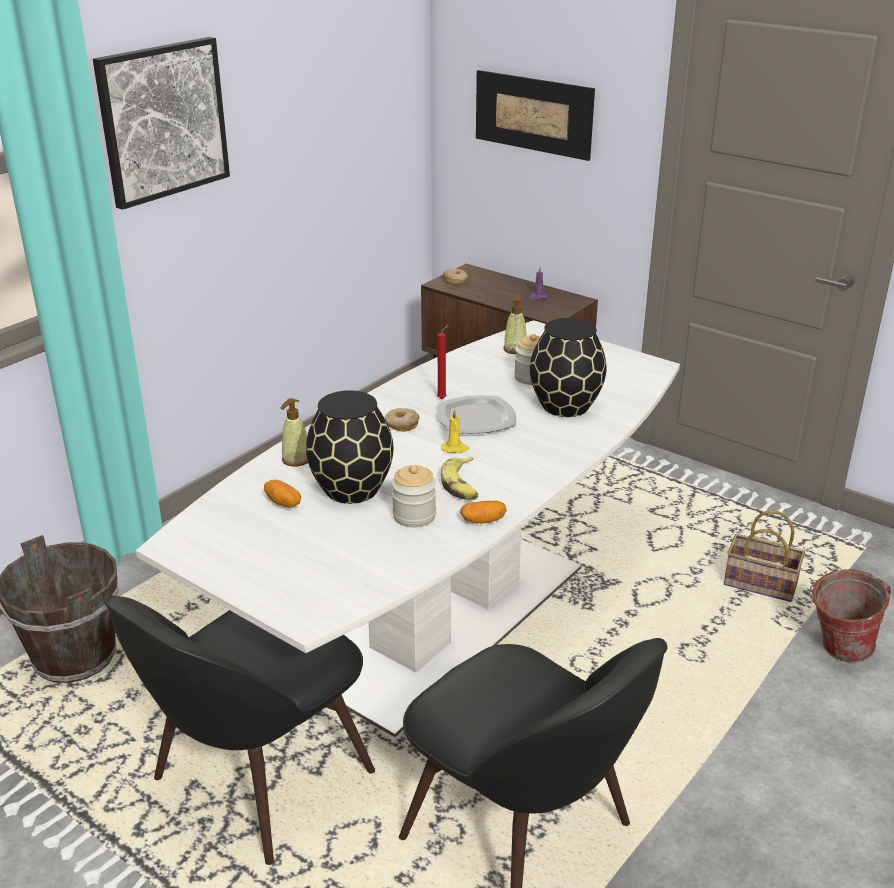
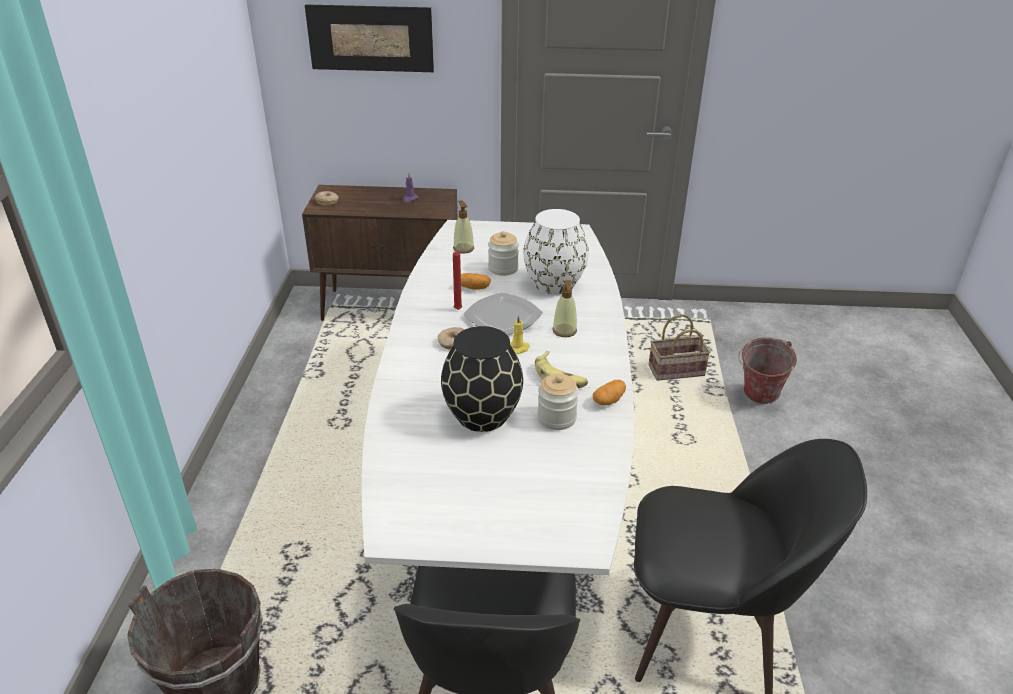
camera: 35 degrees left, 5 degrees up
(163, 121) = (99, 107): picture -> none
(283, 503) = (442, 452): potato -> potato (474, 288)
(296, 460) = (405, 408): soap dispenser -> soap dispenser (564, 331)
(566, 406) = (555, 283): black vase -> white vase

